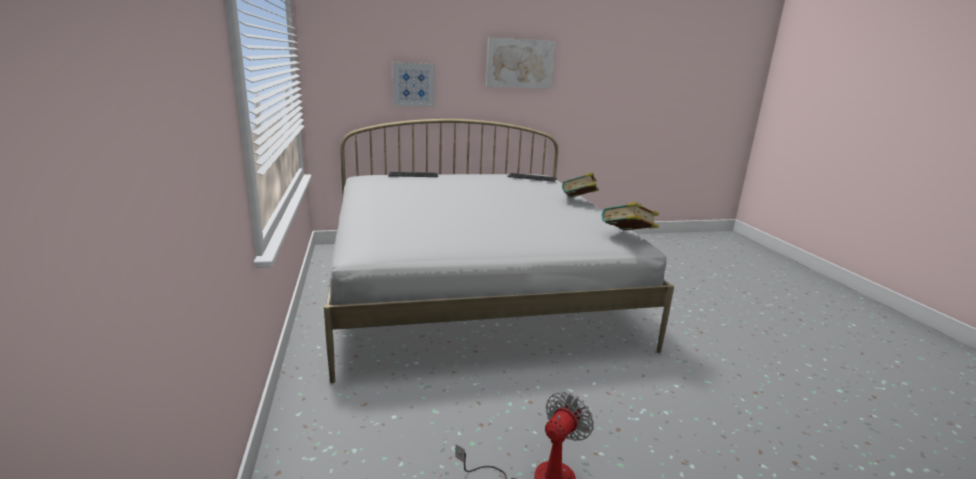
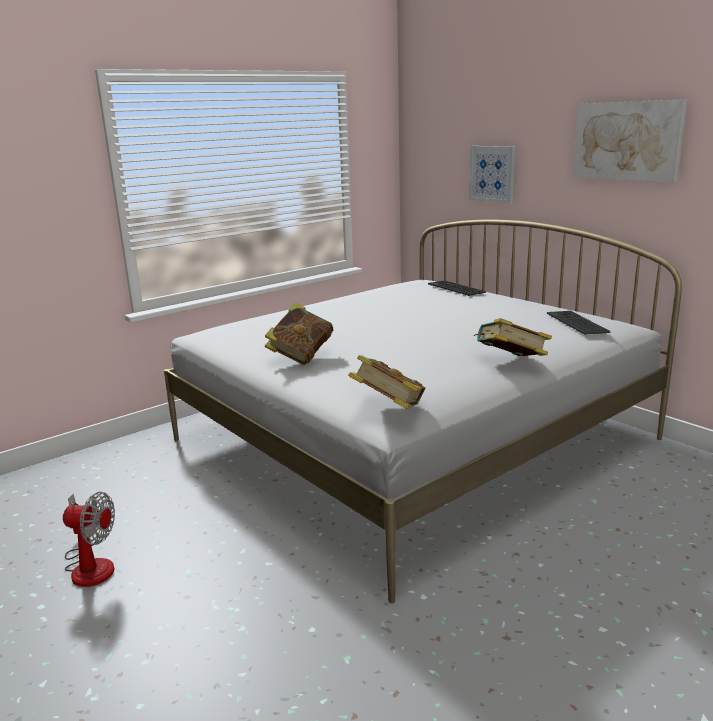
camera: 65 degrees right, 0 degrees up
(501, 233) = (301, 356): none -> book

